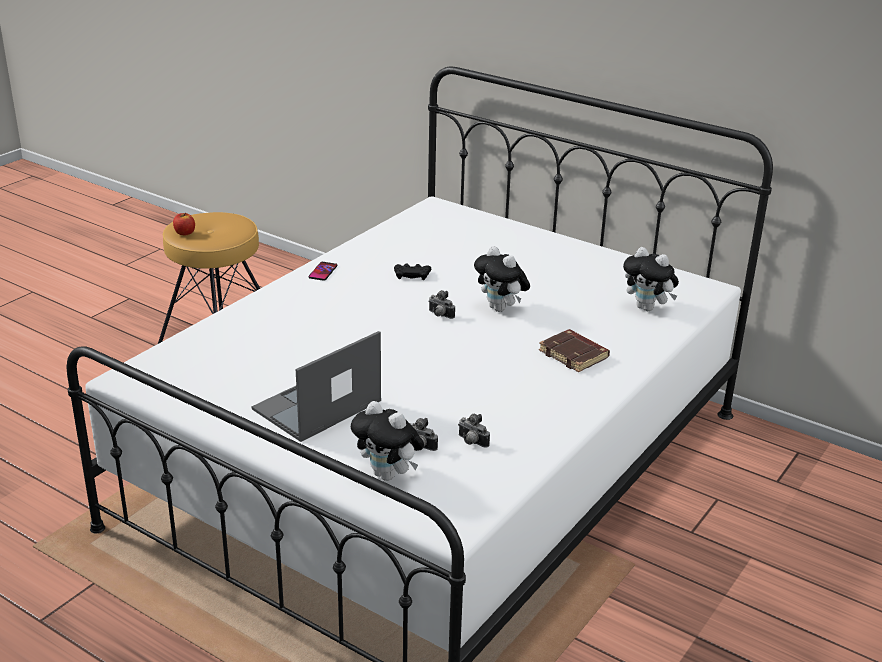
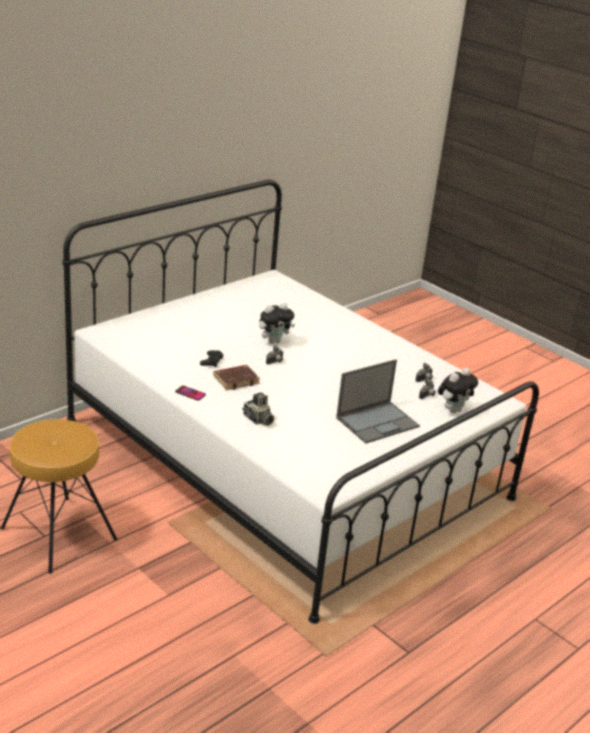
camera: 80 degrees left, 0 degrees up
(184, 233) = (59, 453): apple -> none
(280, 318) = (258, 420): none -> camera
(316, 406) = (378, 422): laptop -> laptop turned 90 degrees counterclockwise
(574, 355) = (338, 332): brown book -> brown book (236, 380)
(648, 308) = (290, 299): plush toy -> none

